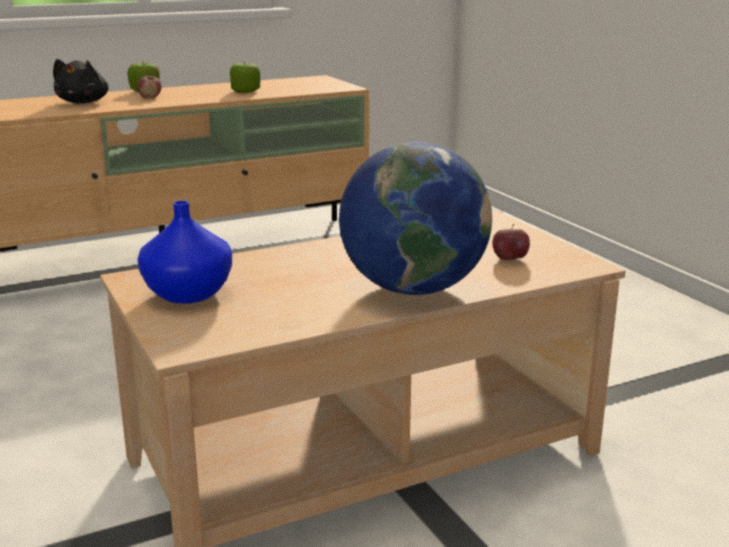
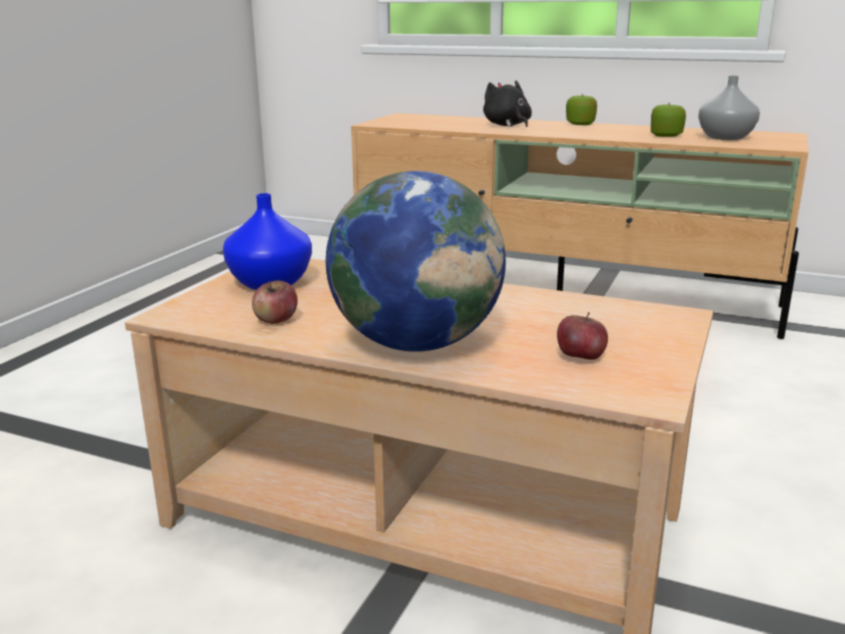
camera: 50 degrees right, 0 degrees up
(84, 102) = (507, 125): black plush toy -> black plush toy turned 105 degrees clockwise
(150, 97) = (568, 129): apple -> apple (276, 320)
(289, 86) = (726, 137): none -> grey vase

